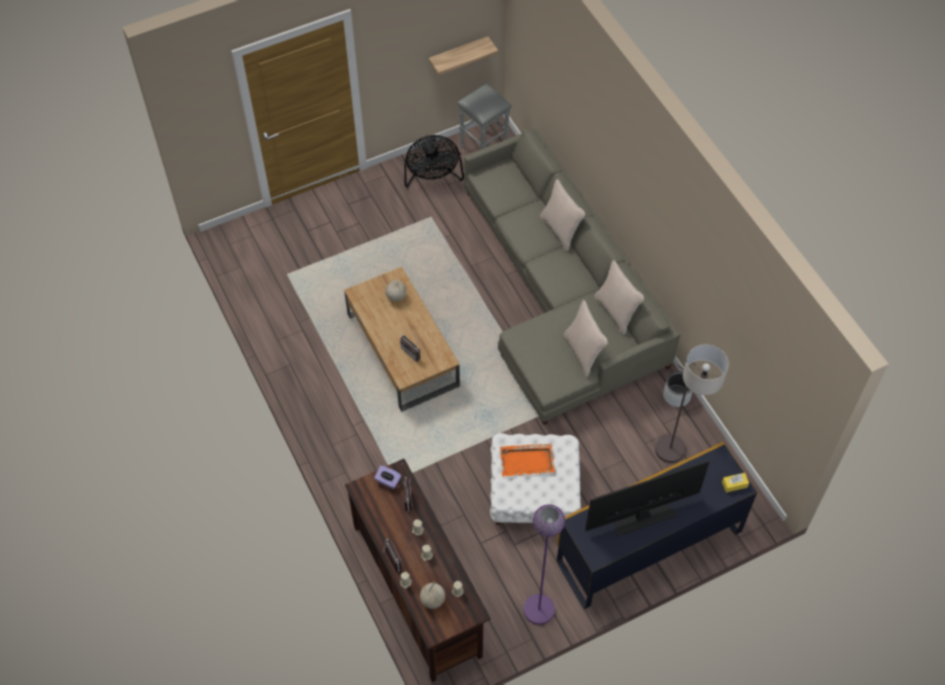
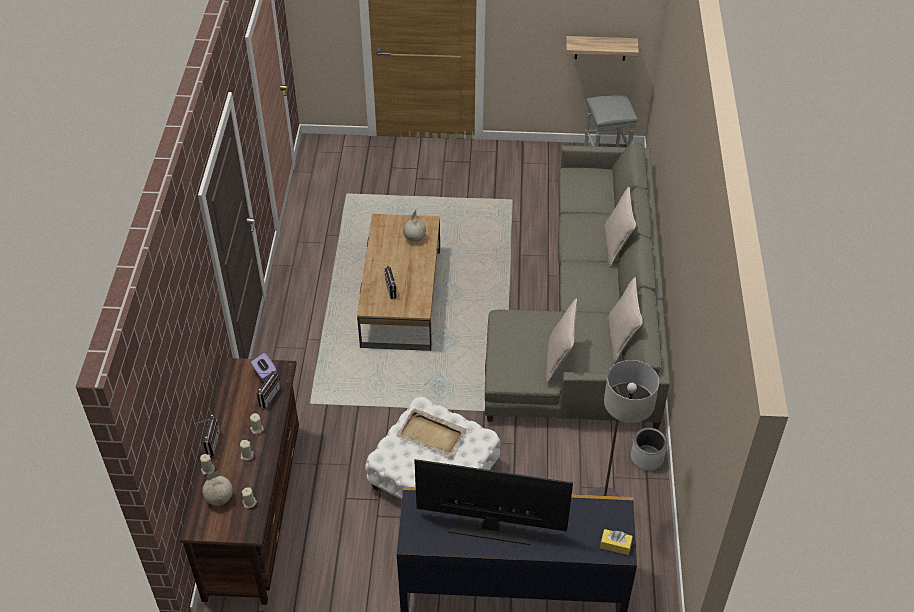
camera: 30 degrees right, 10 degrees down
(430, 175) = (537, 167): black fan -> none
(527, 461) = (432, 434): orange tray -> beige tray
(538, 609) = (355, 589): purple floor lamp -> none

